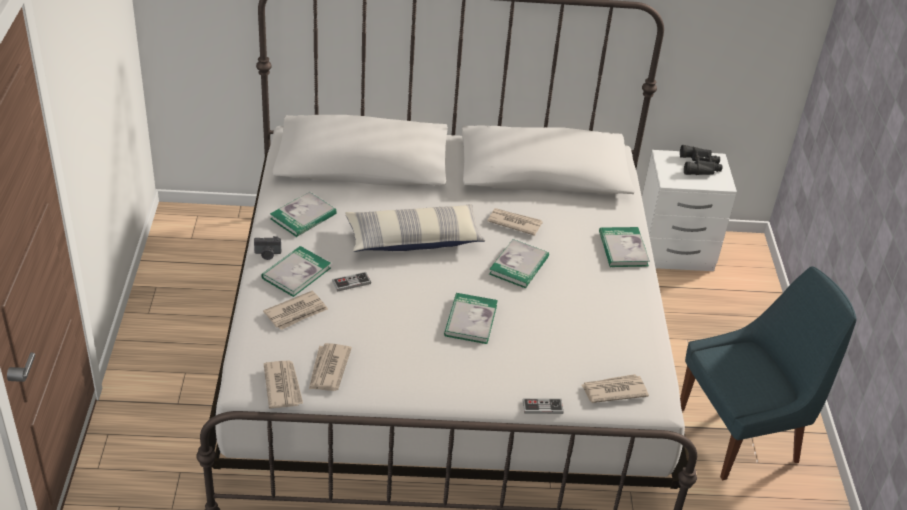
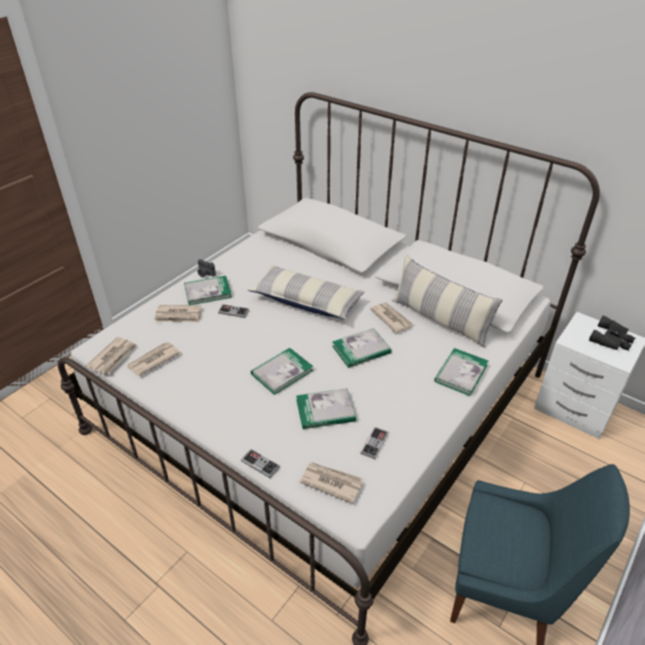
camera: 40 degrees right, 0 degrees up
(303, 216) = (253, 260): book -> book (325, 410)
(558, 205) = (439, 319): none -> pillow
(614, 343) = (374, 443): none -> game controller

